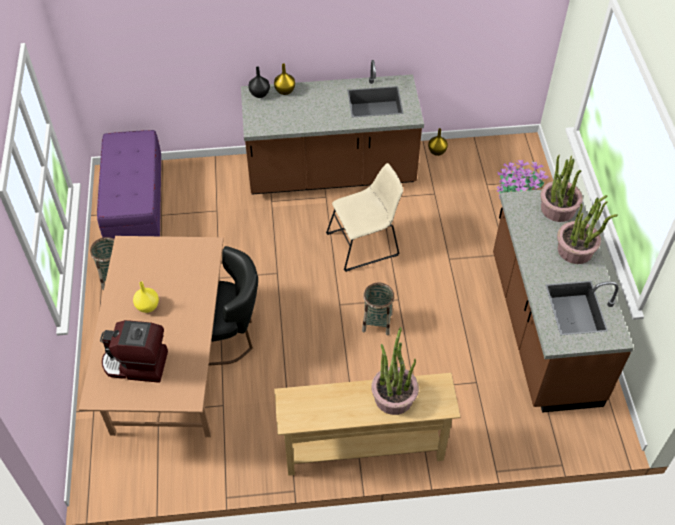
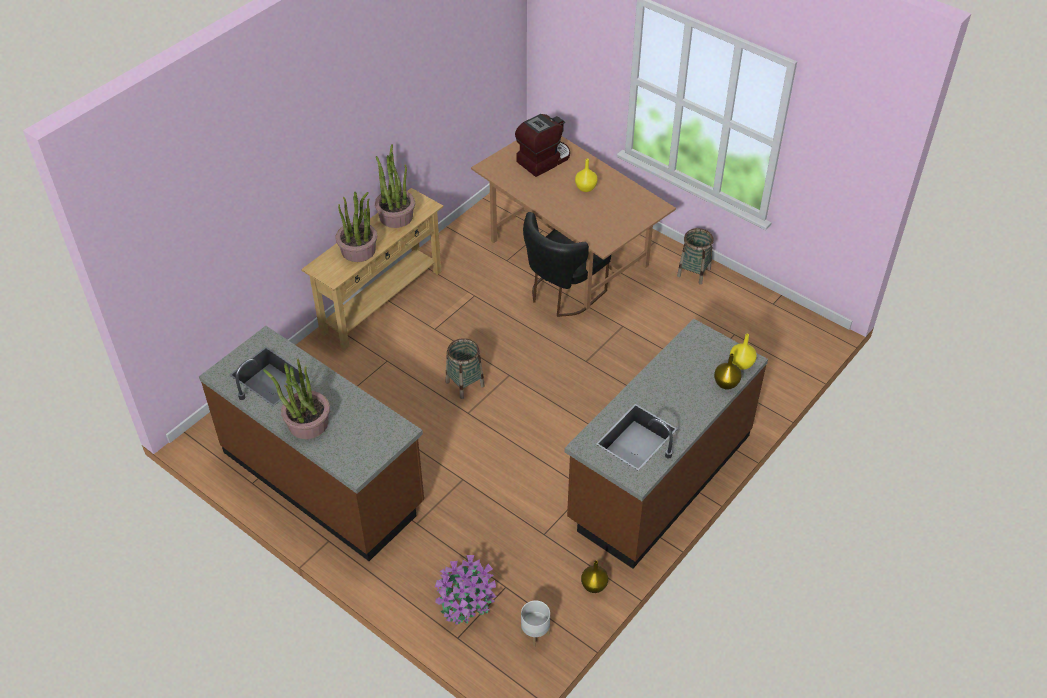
camera: 135 degrees right, 5 degrees down
(136, 207) = (761, 325): purple bench -> none
(259, 93) = (741, 364): black vase -> yellow vase
(365, 243) = (548, 437): beige chair -> none
(494, 154) = (534, 633): none -> white planter
(557, 209) = (355, 451): potted plant -> potted plant (396, 216)

